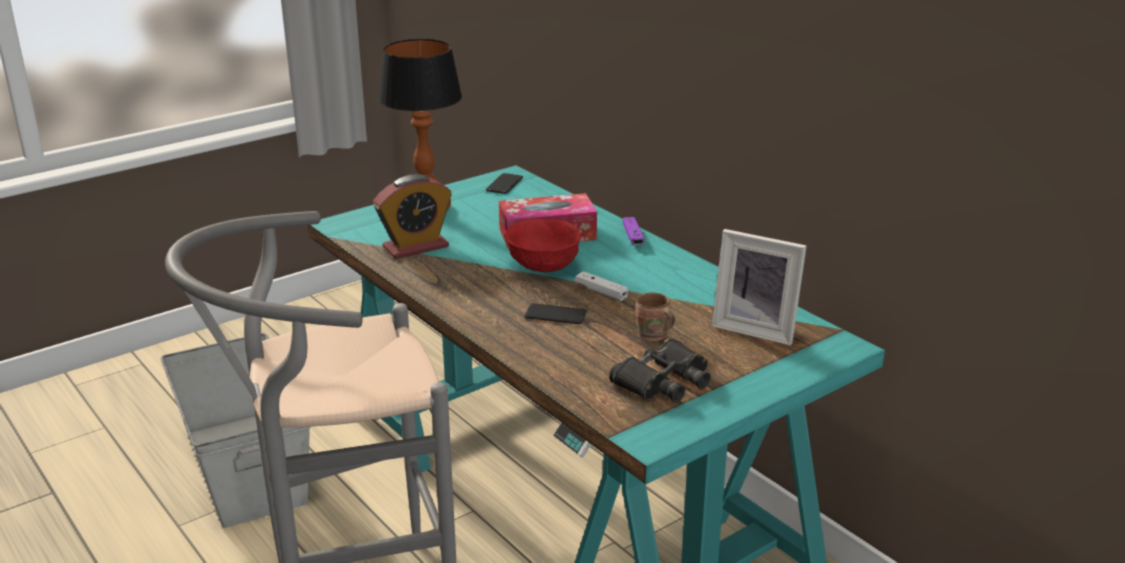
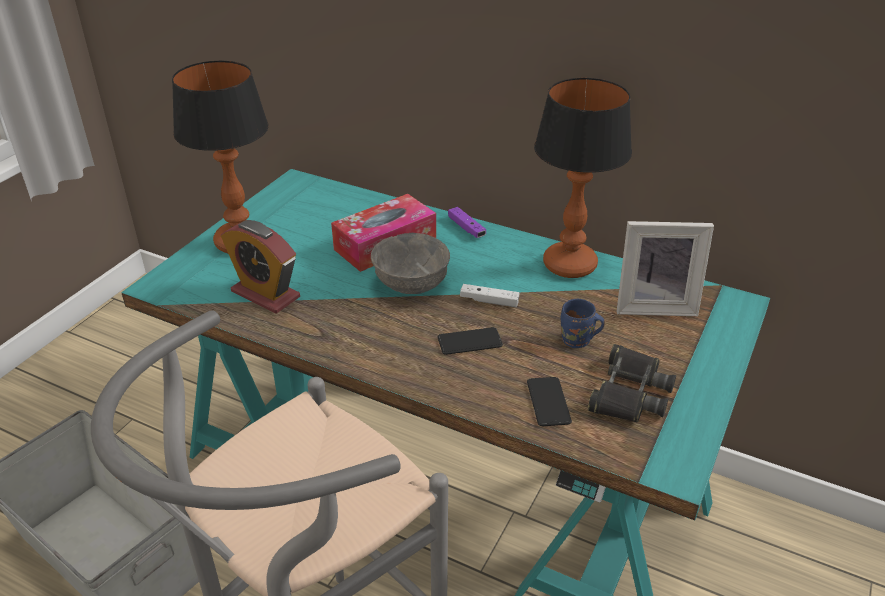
camera: 25 degrees left, 10 degrees up
(415, 247) = (265, 294): alarm clock -> alarm clock turned 90 degrees clockwise
(504, 184) = (297, 194): phone -> phone (548, 402)
(543, 265) = (410, 284): red bowl -> grey bowl
(653, 336) = (577, 341): brown mug -> blue mug
(703, 282) = (568, 264): none -> table lamp

